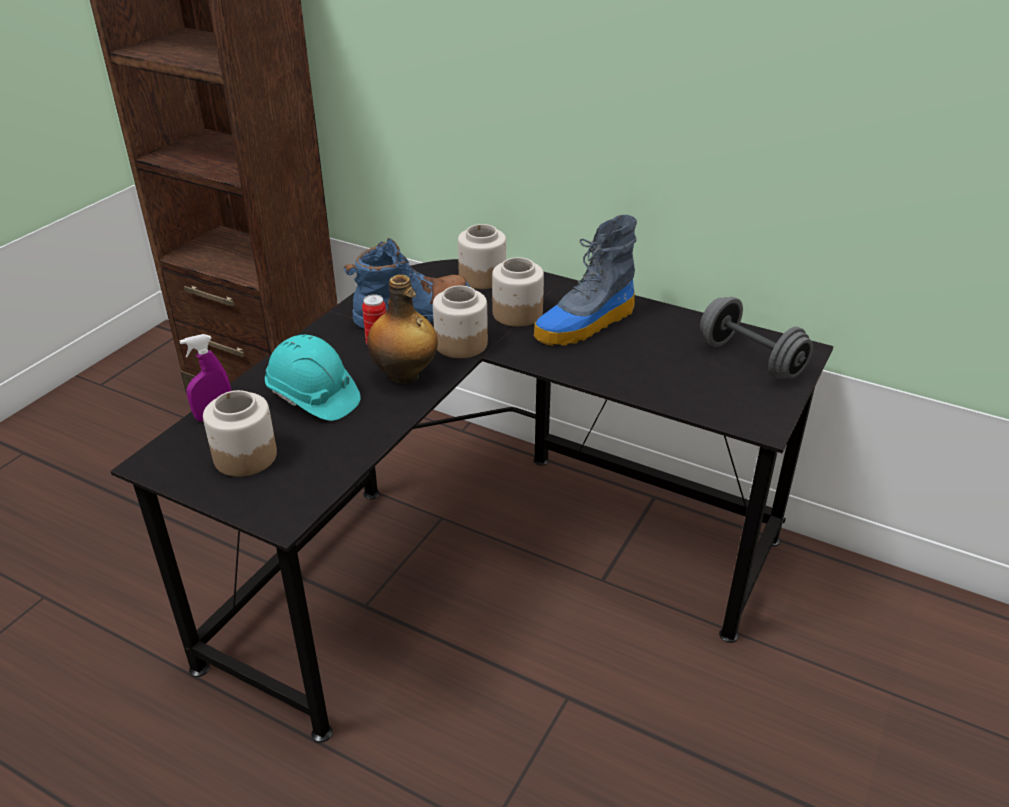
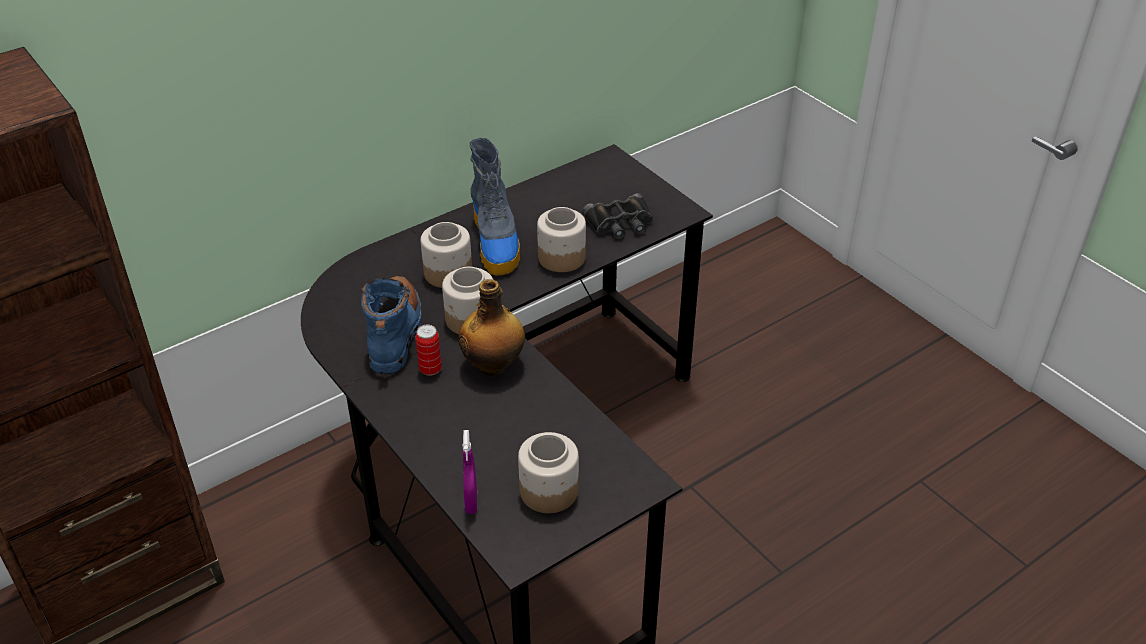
camera: 65 degrees left, 5 degrees up
(313, 397) = (487, 430): turquoise hard hat -> none
(482, 277) = (367, 274): jar -> jar (561, 258)
(694, 388) = (620, 223): none -> black binoculars
(750, 359) = (604, 184): grey dumbbell -> none

